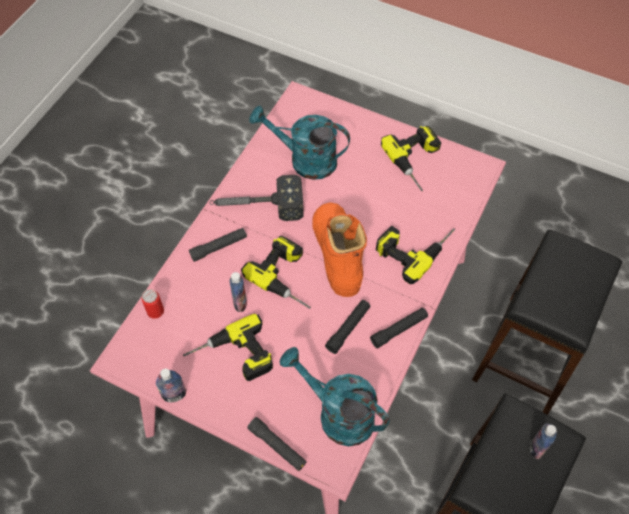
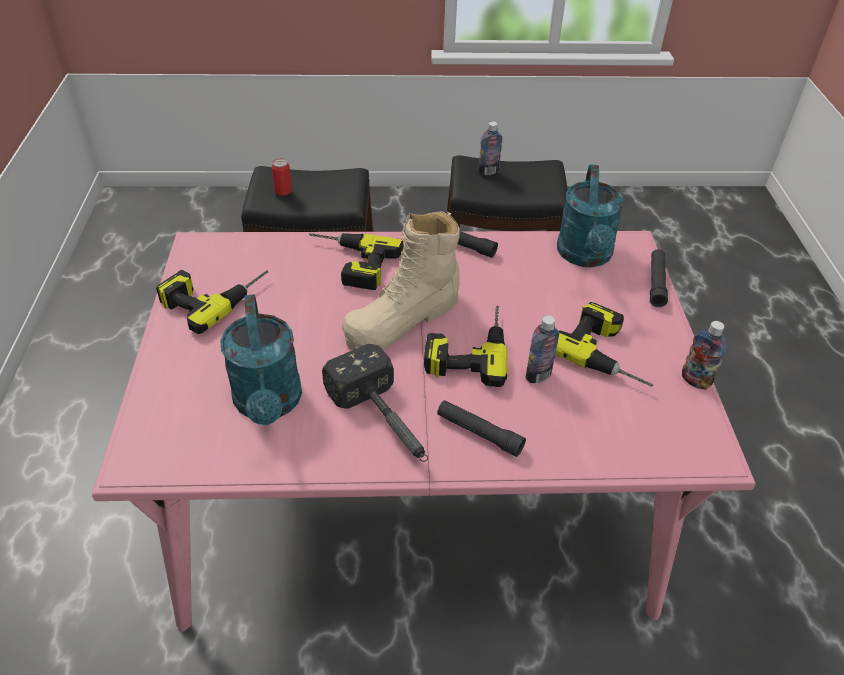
camera: 120 degrees left, 15 degrees down
(155, 311) = (623, 453): can -> can (283, 191)
(337, 253) = (403, 318): orange boot -> beige boot
(348, 328) = (491, 278): black flashlight -> none

